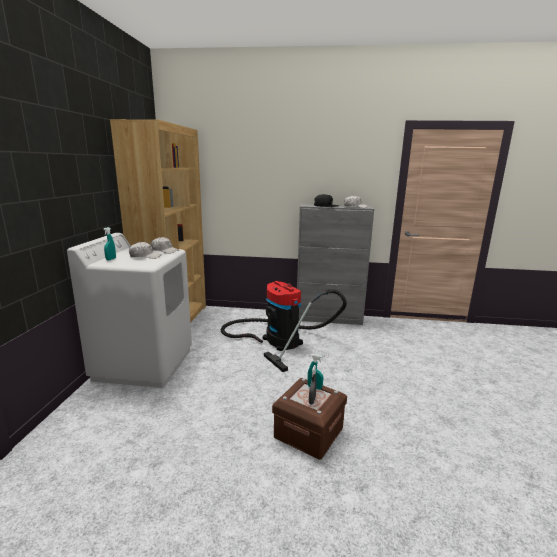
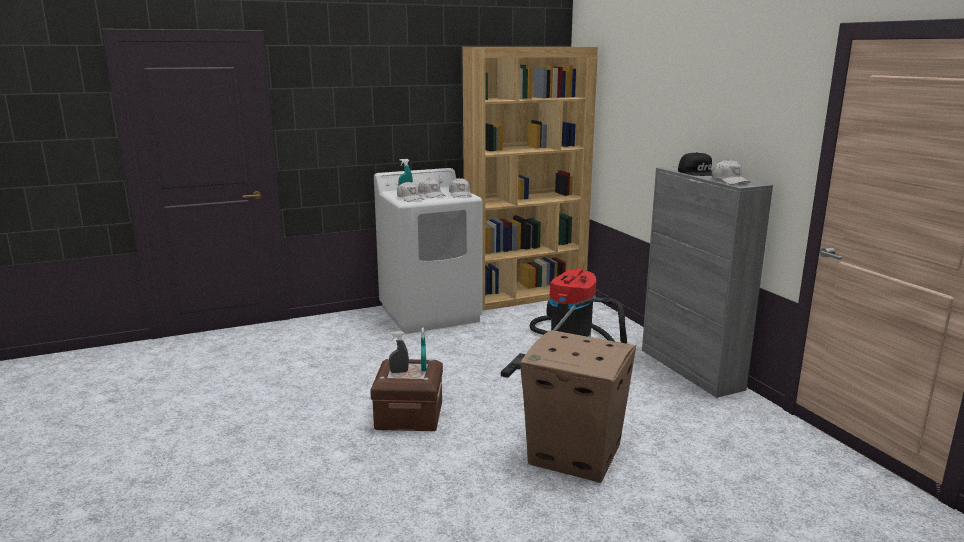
camera: 60 degrees right, 0 degrees up
(141, 263) = (410, 198): none -> white cap
(400, 383) = (576, 454): none -> cardboard box

